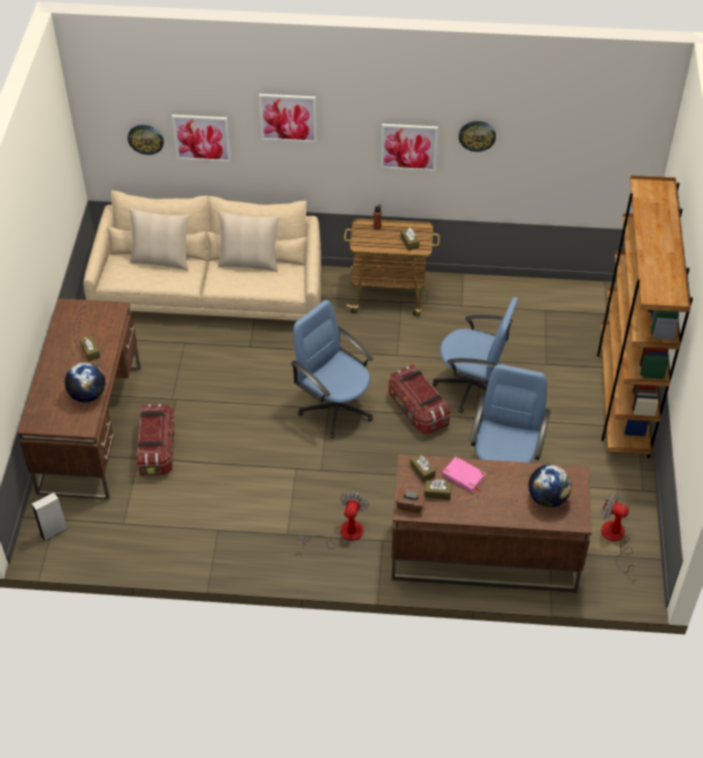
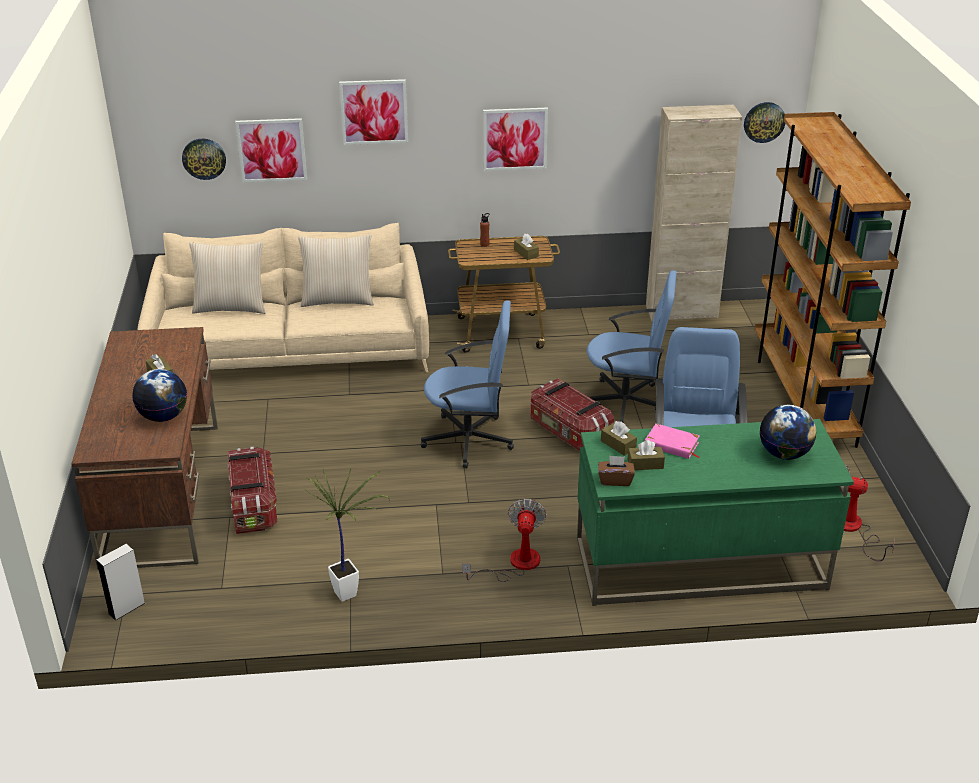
camera: 10 degrees left, 15 degrees down
(215, 543) = (350, 594): none -> potted plant
(335, 407) = (469, 440): blue office chair -> blue office chair turned 150 degrees clockwise
(477, 135) = (592, 115): wall clock -> wall clock (764, 122)
(483, 554) = (698, 564): brown desk -> green desk
(549, 289) = (681, 312): none -> beige cabinet

